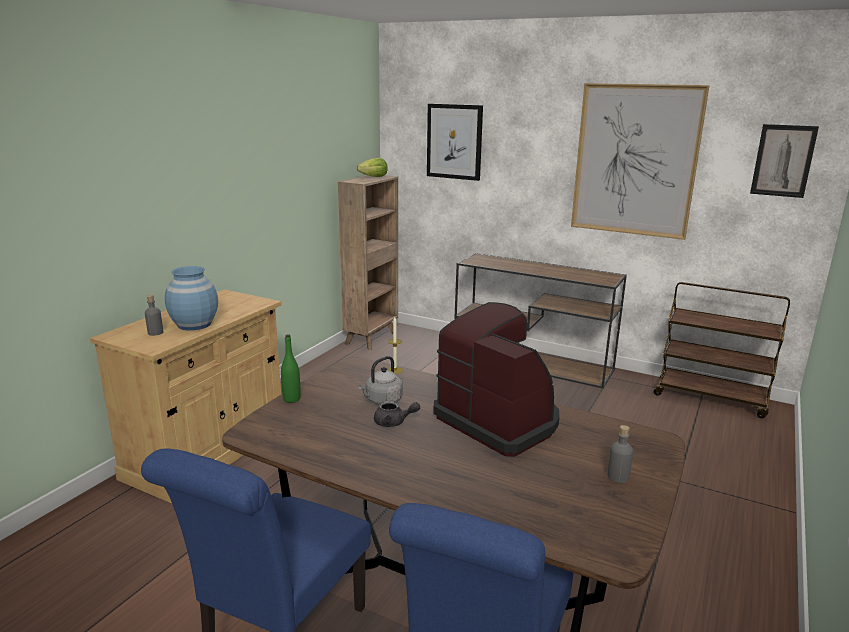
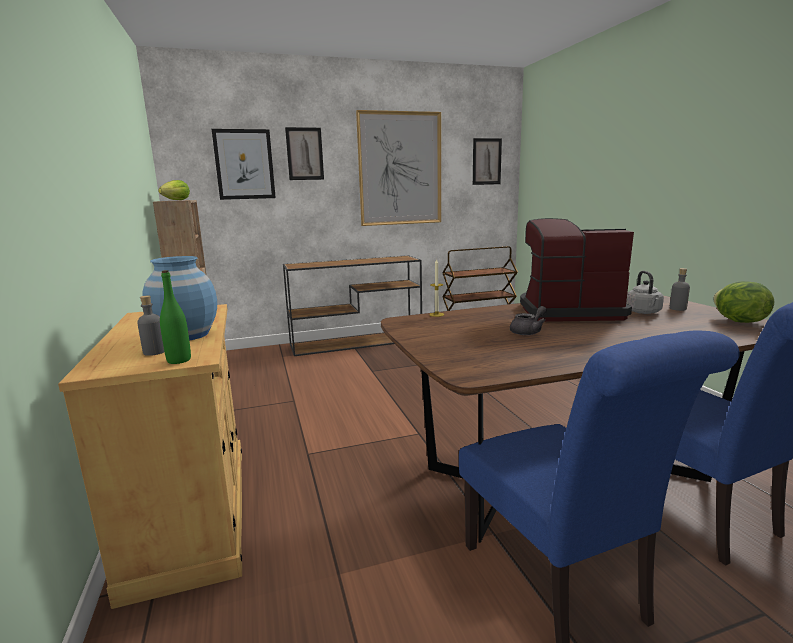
camera: 45 degrees left, 5 degrees down
(291, 399) = (425, 348): green bottle -> green bottle (179, 360)
(382, 401) = (484, 327): grey kettle -> grey kettle (644, 312)
(517, 134) = (305, 154): none -> picture
(611, 525) = (738, 321): none -> lettuce

